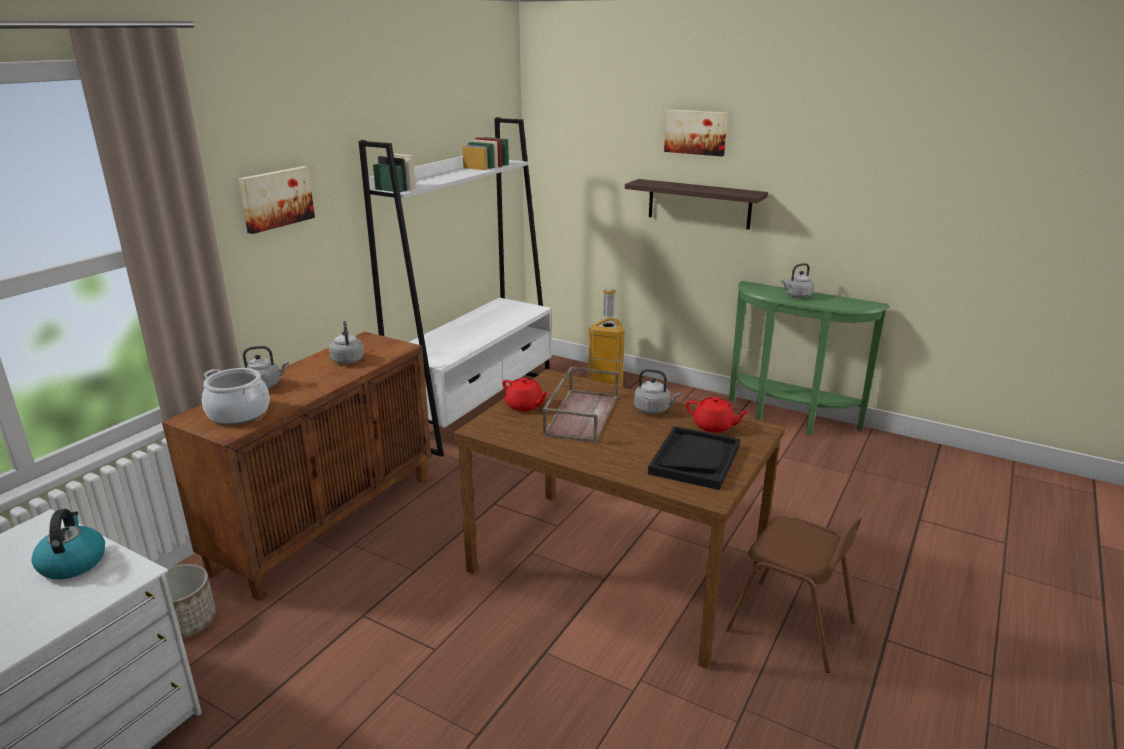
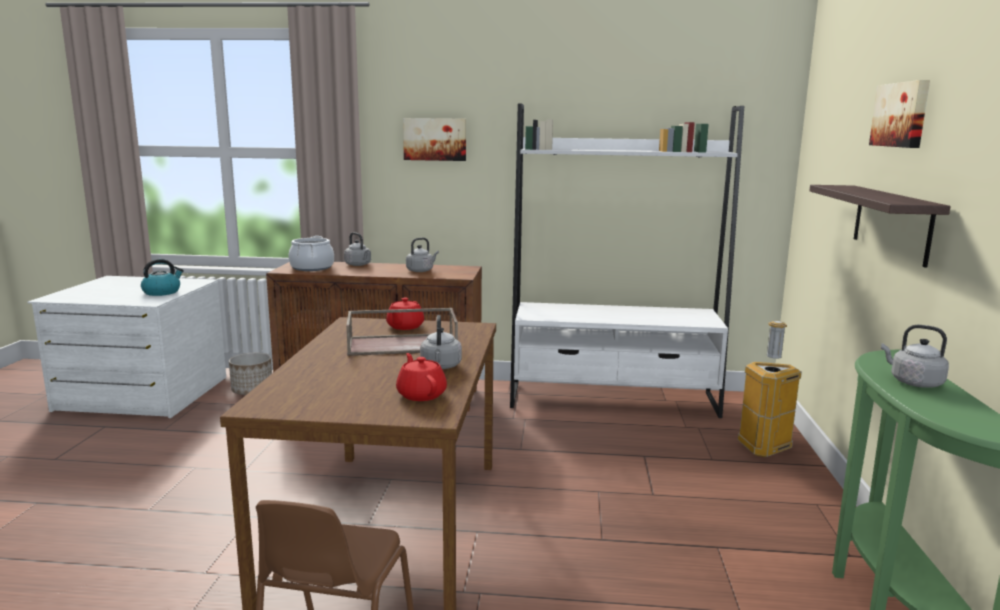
camera: 65 degrees right, 10 degrees down
(694, 459) = (334, 393): black tray -> none
(714, 426) = (421, 394): red teapot -> red teapot turned 150 degrees clockwise

